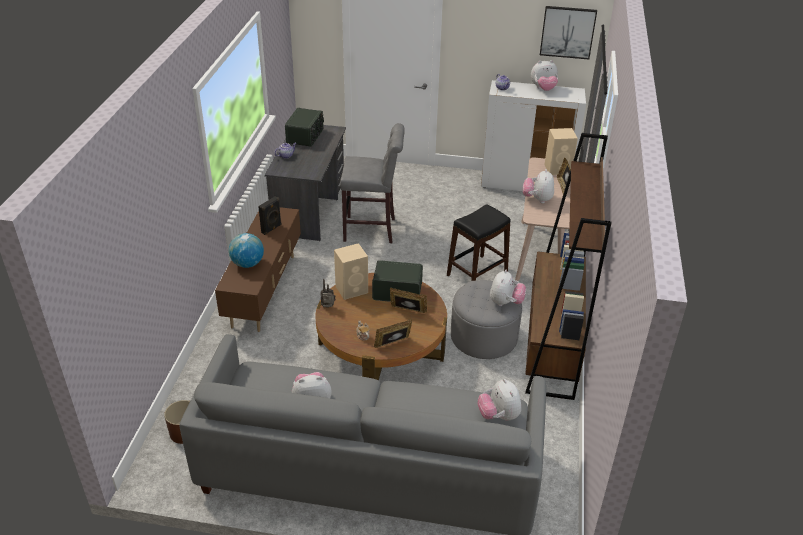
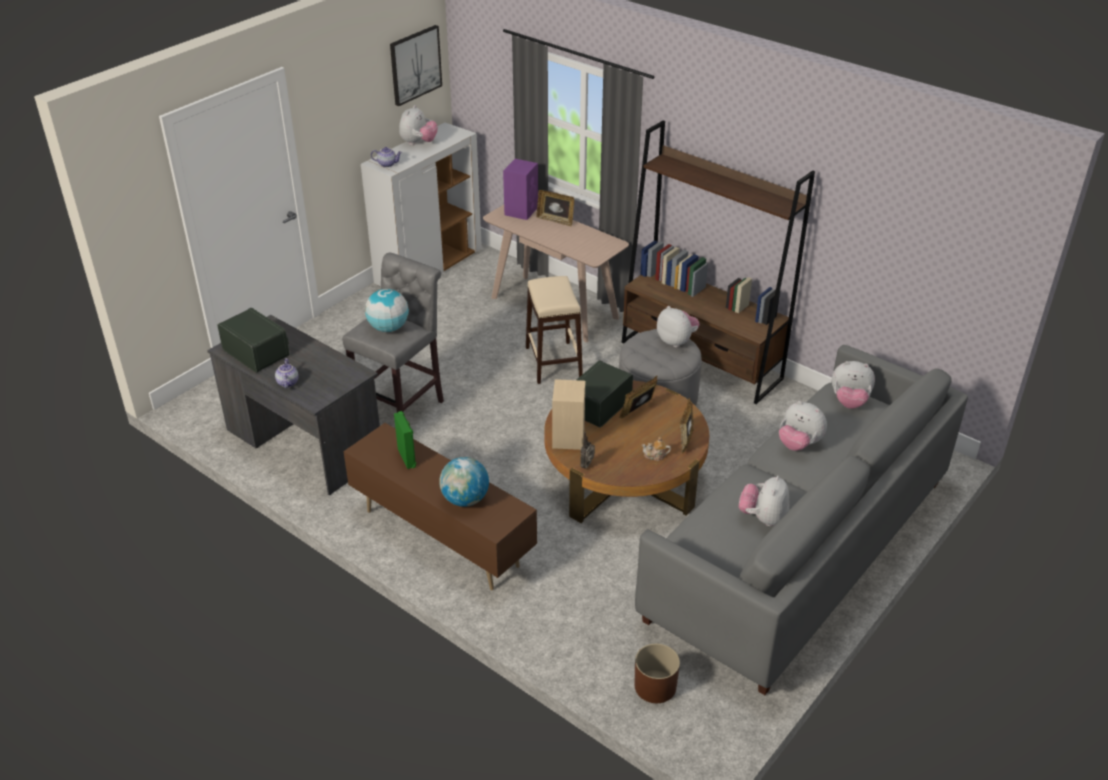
camera: 60 degrees left, 0 degrees up
(272, 229) = (407, 457): black speaker -> green speaker
(363, 166) = (388, 328): none -> globe
(476, 273) = (553, 362): black stool -> beige stool
(537, 199) = (564, 243): plush toy -> plush toy (799, 444)
(558, 169) = (521, 210): beige speaker -> purple speaker

